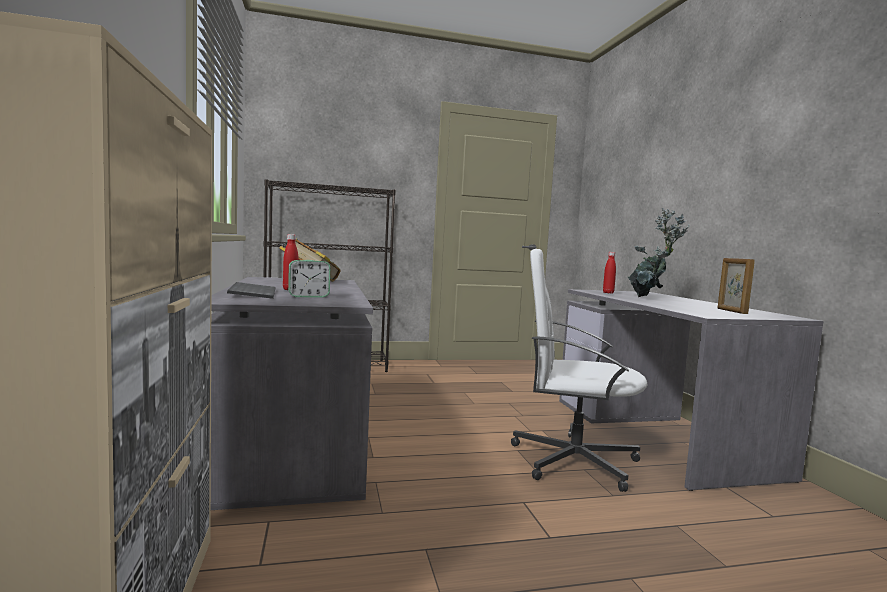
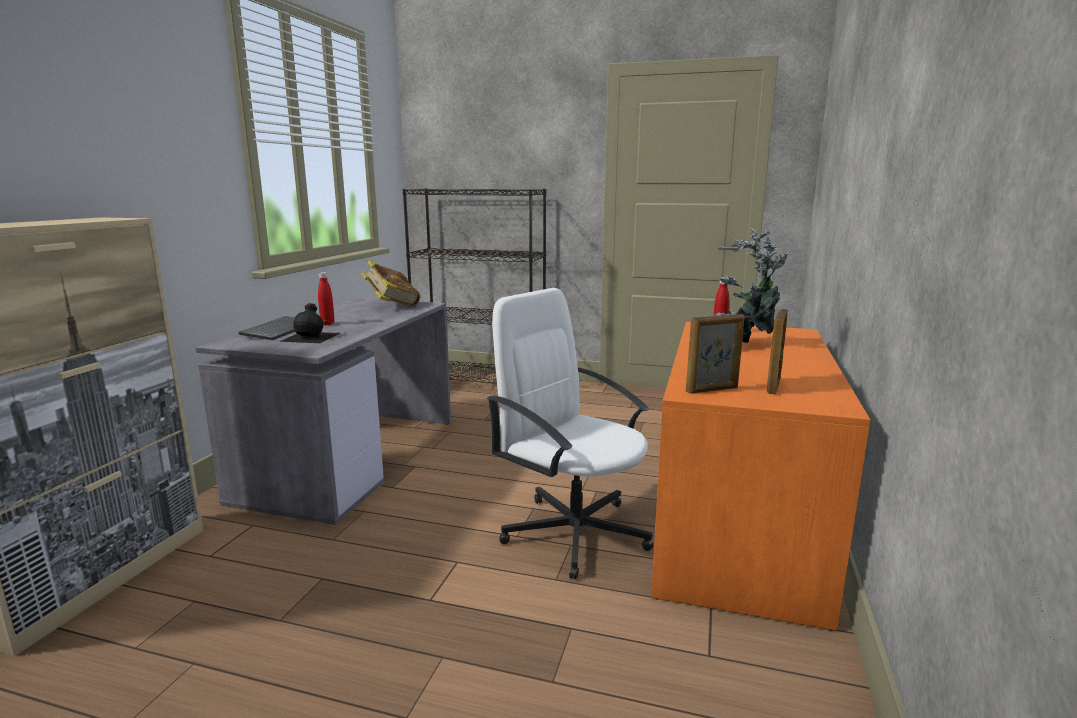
camera: 30 degrees right, 10 degrees up
(308, 296) = (311, 337): alarm clock -> black bottle
(660, 435) = (740, 525): grey desk -> orange desk
(712, 313) = (712, 390): none -> picture frame

